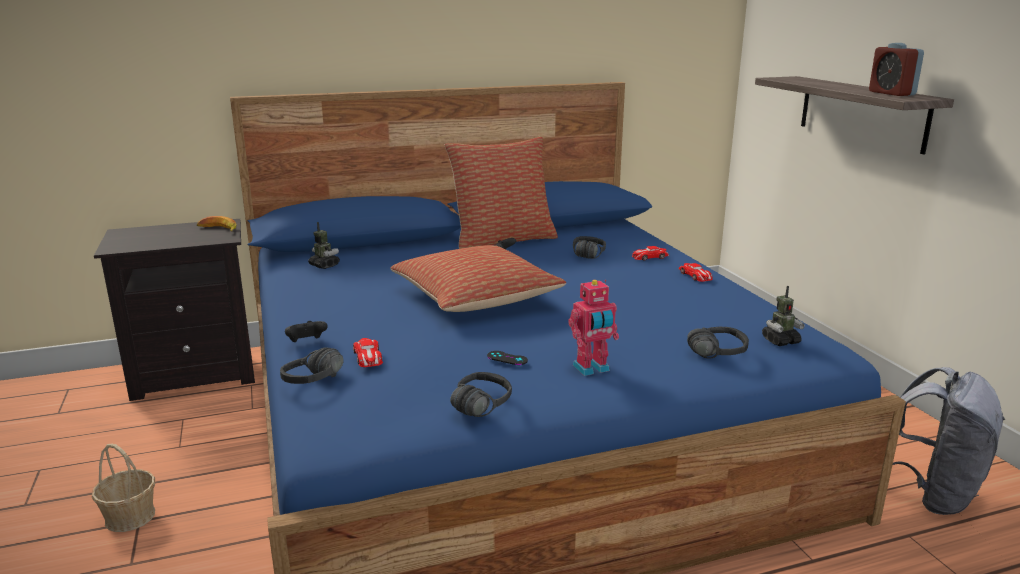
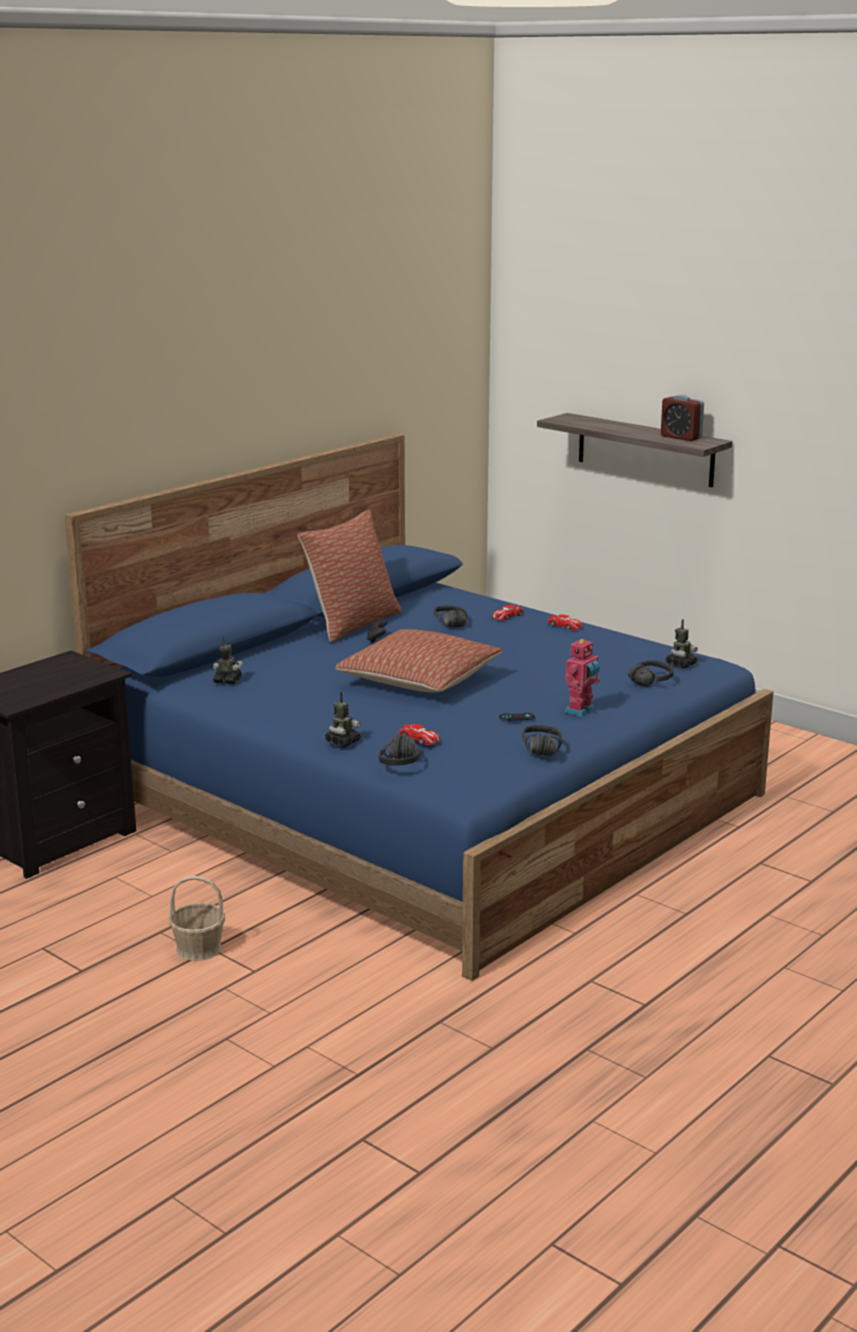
camera: 30 degrees left, 0 degrees up
(218, 229) = (77, 665): banana -> none
(306, 342) = (342, 742): black game controller -> toy robot
(930, 493) = (783, 767): grey backpack -> none

